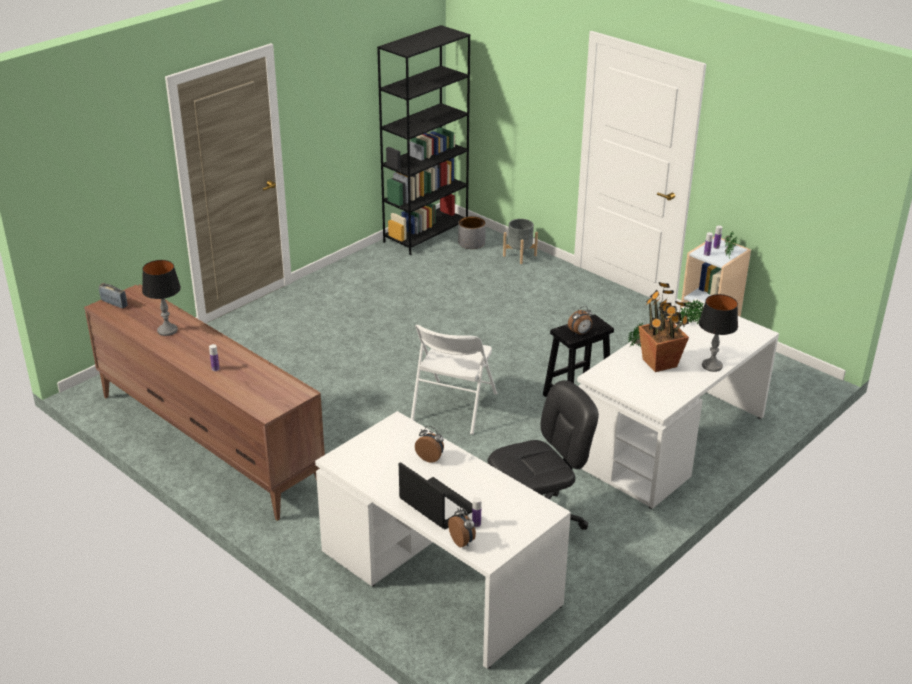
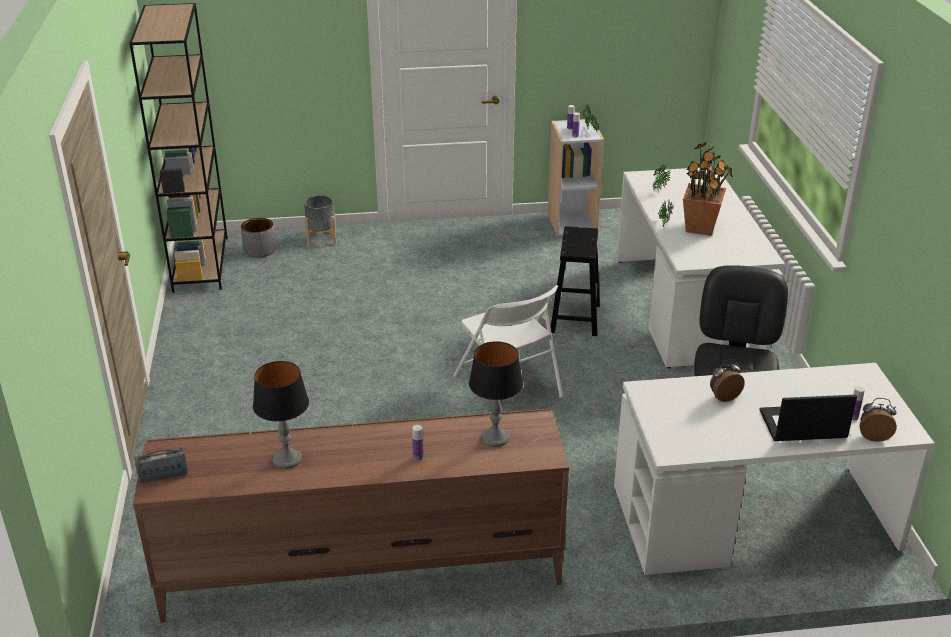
camera: 50 degrees left, 0 degrees up
(426, 233) = (200, 264): black bookcase -> beige bookcase
(580, 333) = (585, 245): alarm clock -> none
(712, 366) = (731, 210): table lamp -> table lamp (495, 438)

